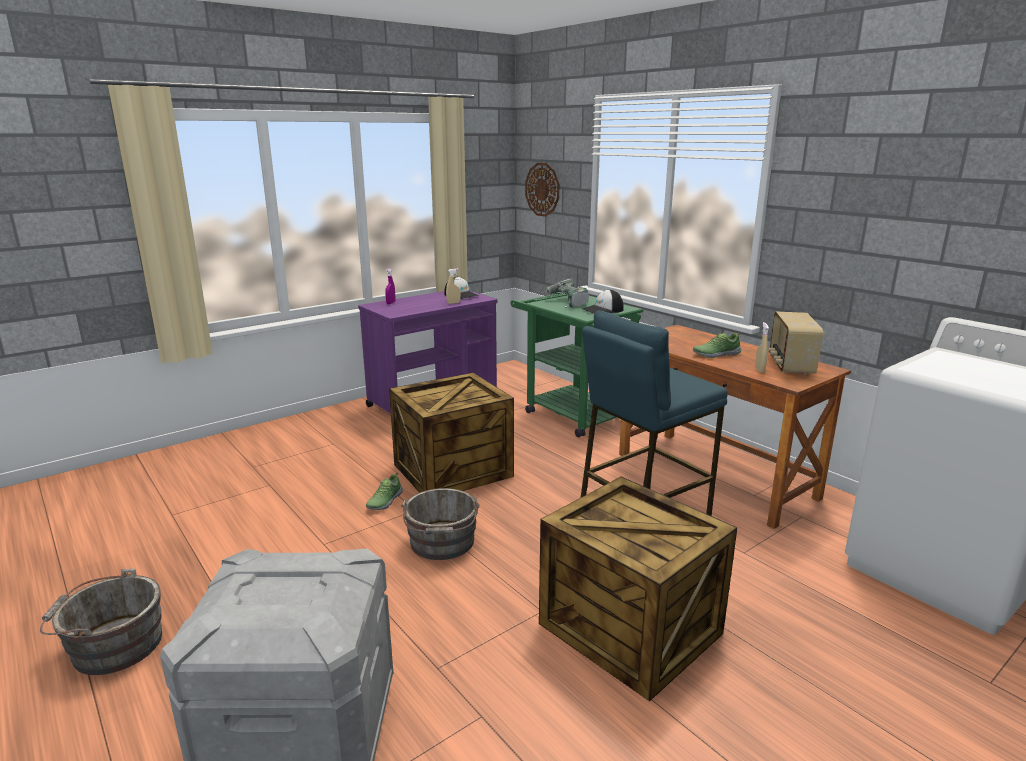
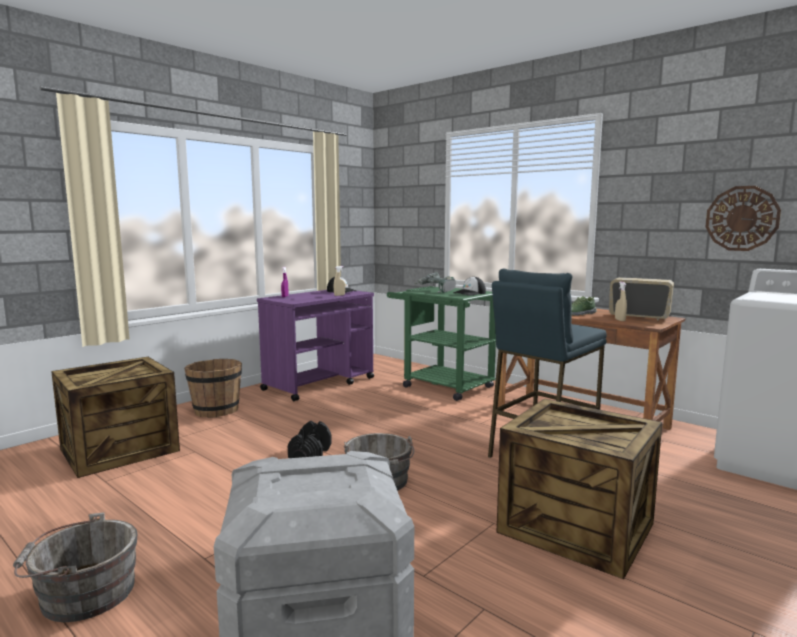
camera: 10 degrees left, 10 degrees down
(309, 431) = (216, 411): none -> brown bucket
(384, 501) = (310, 455): shoe -> black dumbbell
(452, 469) = (361, 429): crate -> crate (120, 449)
(542, 189) = (400, 209): wall clock -> wall clock (742, 218)
(789, 365) = (639, 317): radio -> radio turned 120 degrees clockwise

